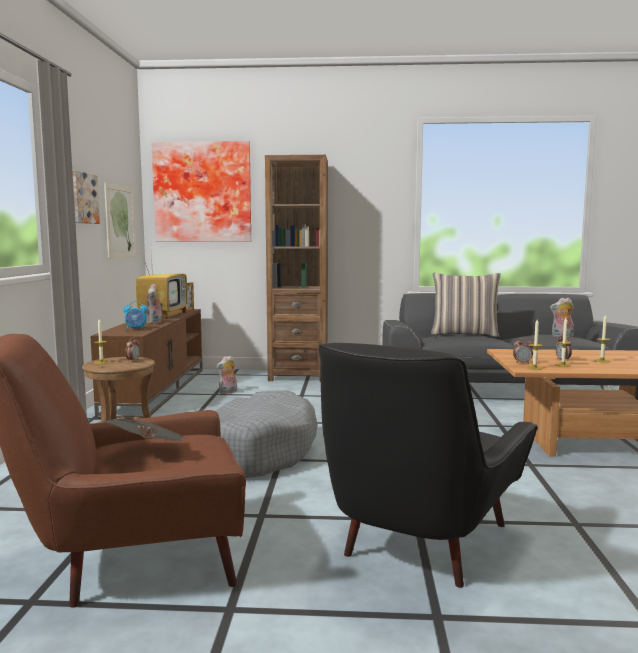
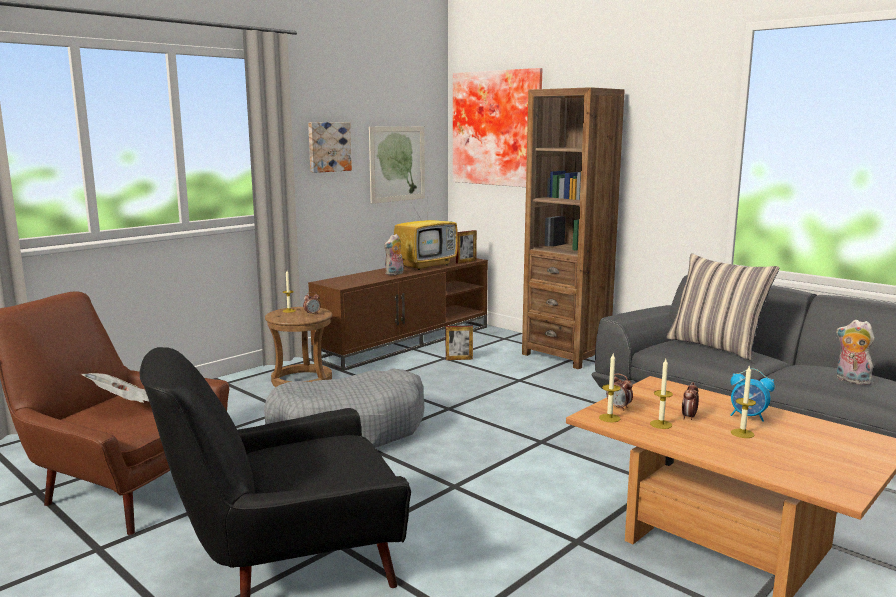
camera: 40 degrees right, 5 degrees up
(136, 329) = (358, 280): alarm clock -> alarm clock (748, 416)
(228, 392) = (459, 359): plush toy -> picture frame

